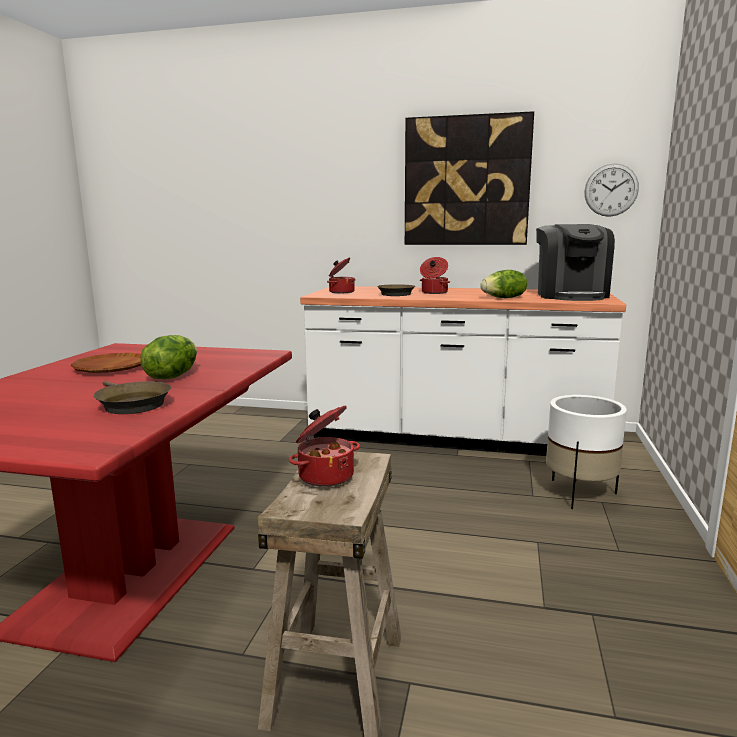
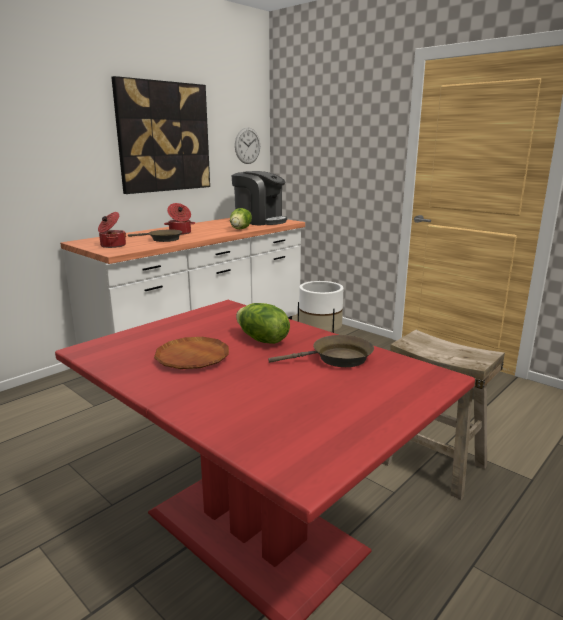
camera: 60 degrees left, 5 degrees up
(325, 475) = (433, 348): cooking pot -> none

